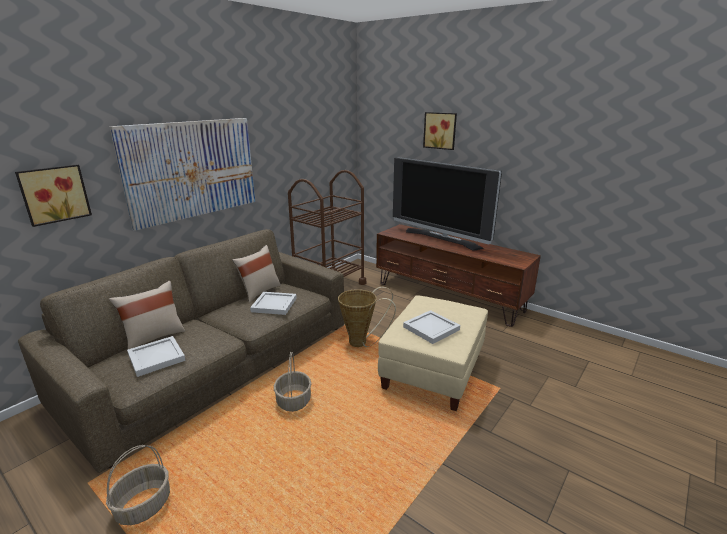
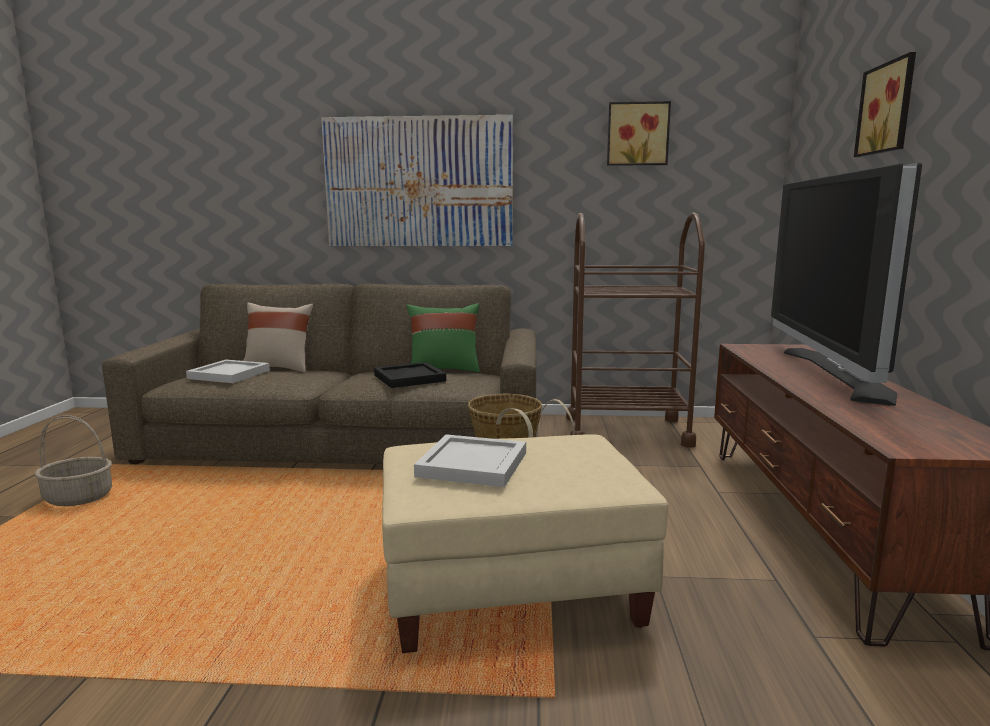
camera: 55 degrees right, 10 degrees down
(54, 194) = (258, 187): picture -> picture (637, 134)
(259, 292) = (444, 370): beige pillow -> green pillow
(273, 305) = (408, 378): white tray -> black tray
(293, 400) = (308, 504): basket -> none

